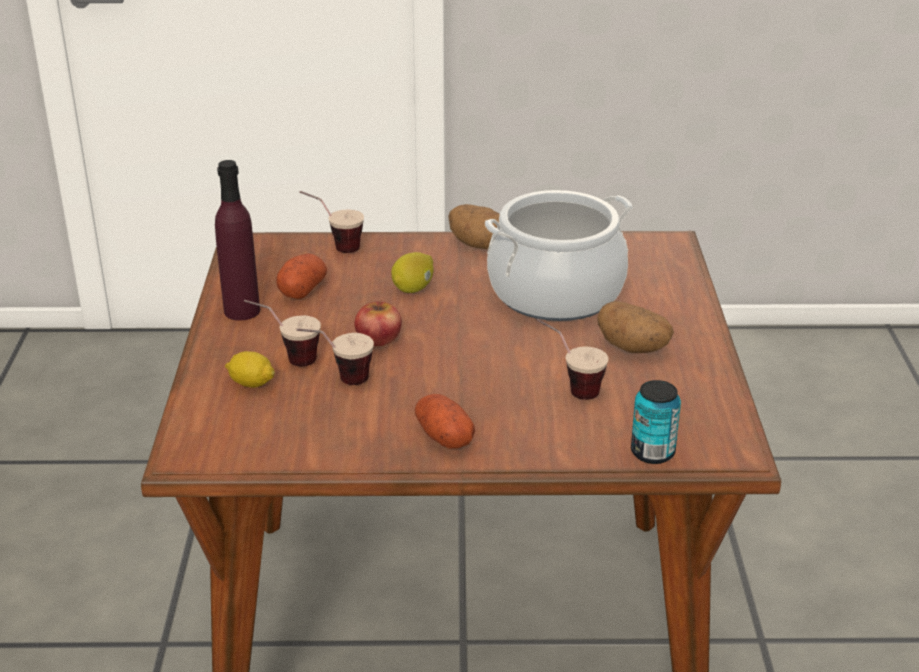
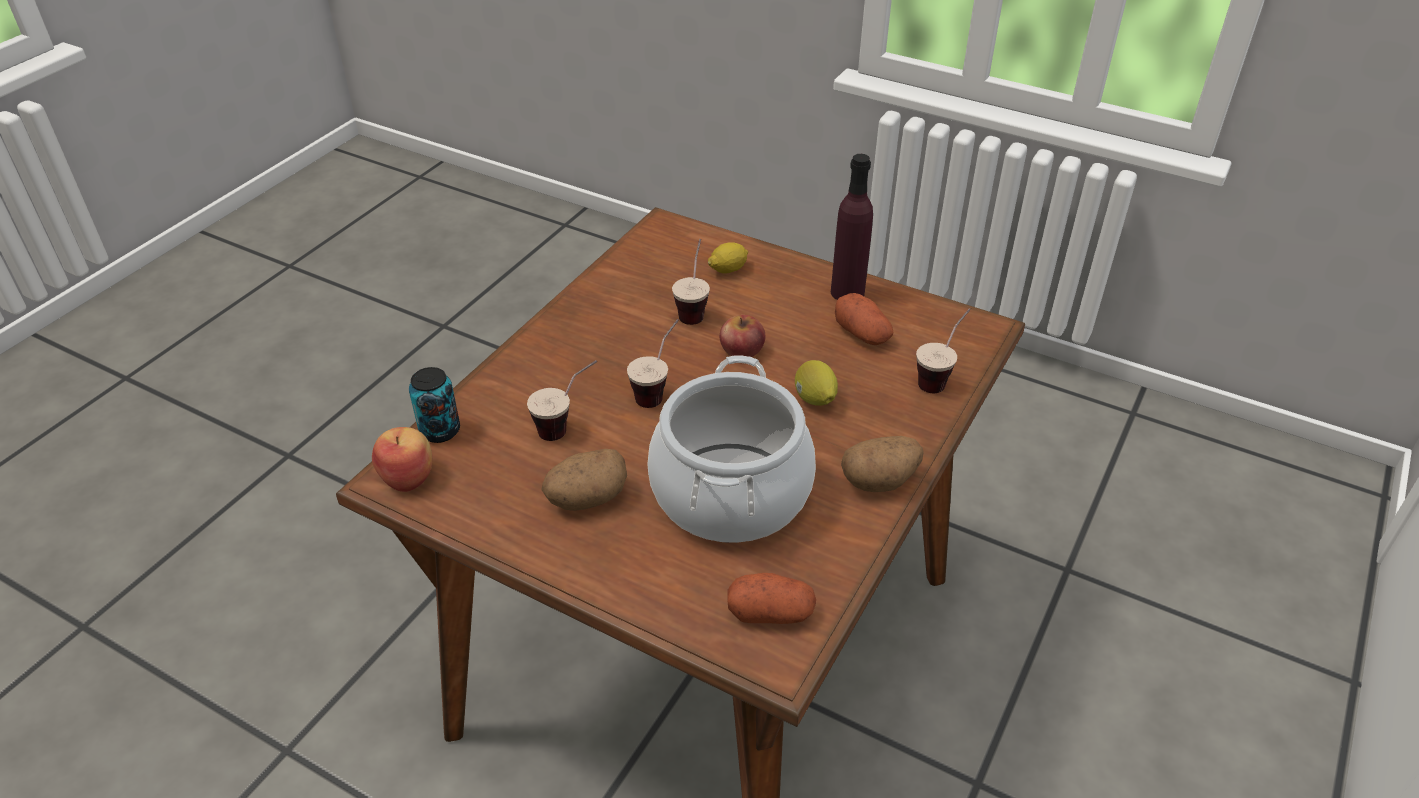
camera: 120 degrees right, 10 degrees up
(286, 359) = (749, 293): cup -> cup (658, 390)
(444, 436) = (572, 334): potato -> potato (770, 613)
(719, 442) = (408, 477): none -> apple

